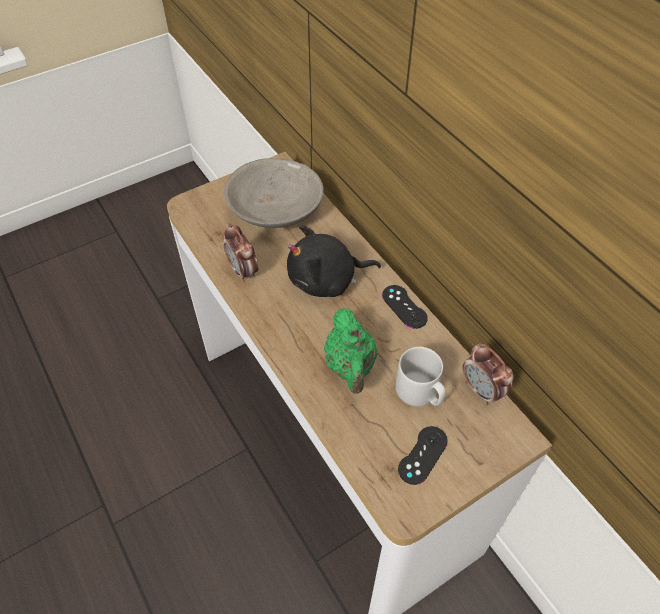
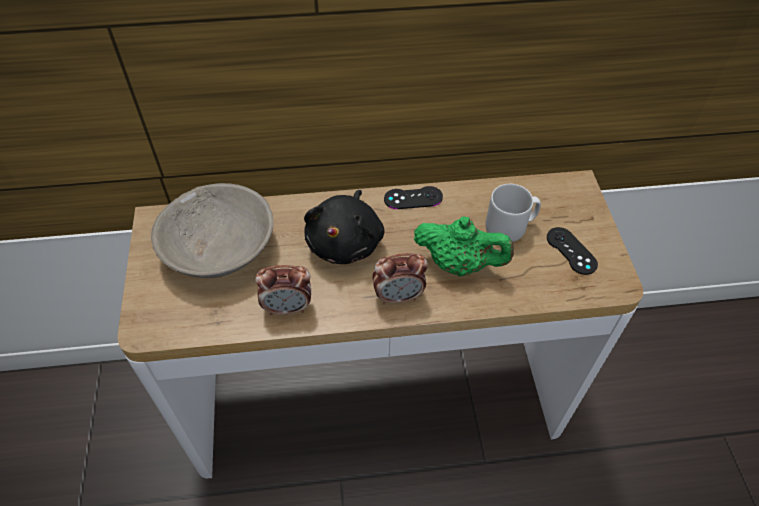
camera: 65 degrees left, 0 degrees up
(482, 390) = (526, 186): alarm clock -> alarm clock (398, 296)

